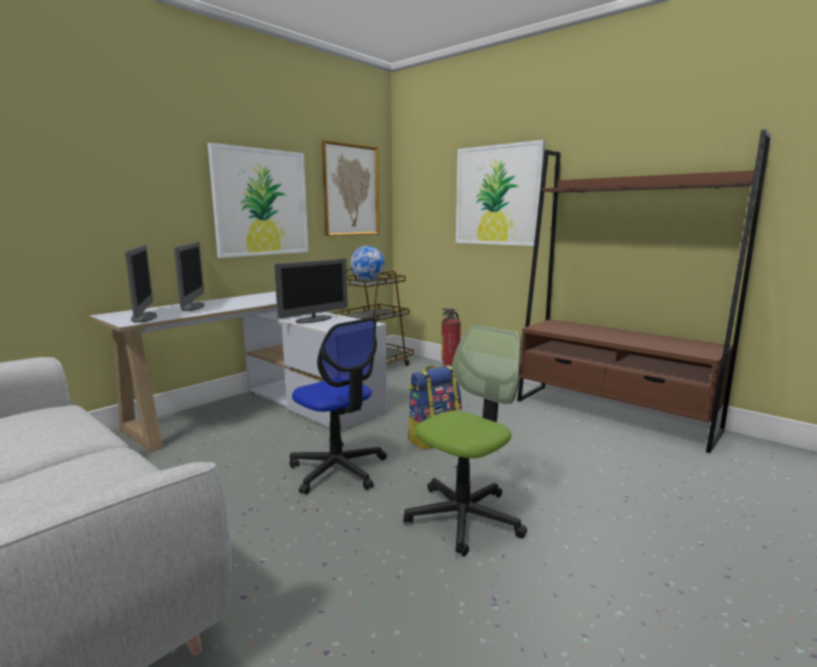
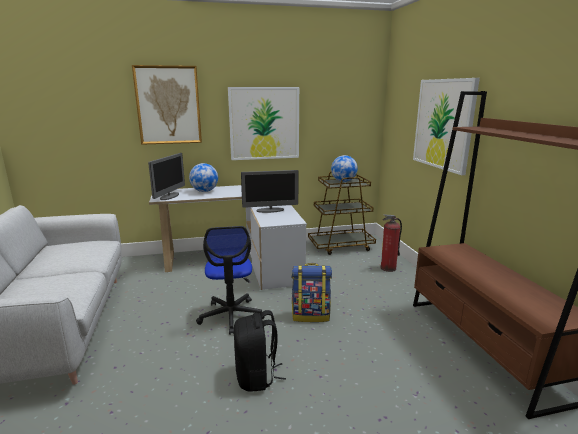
camera: 35 degrees right, 5 degrees up
(193, 307) = (204, 191): monitor -> globe
(351, 190) = (342, 111): picture -> picture (168, 105)
(464, 517) = (256, 376): office chair -> black backpack

